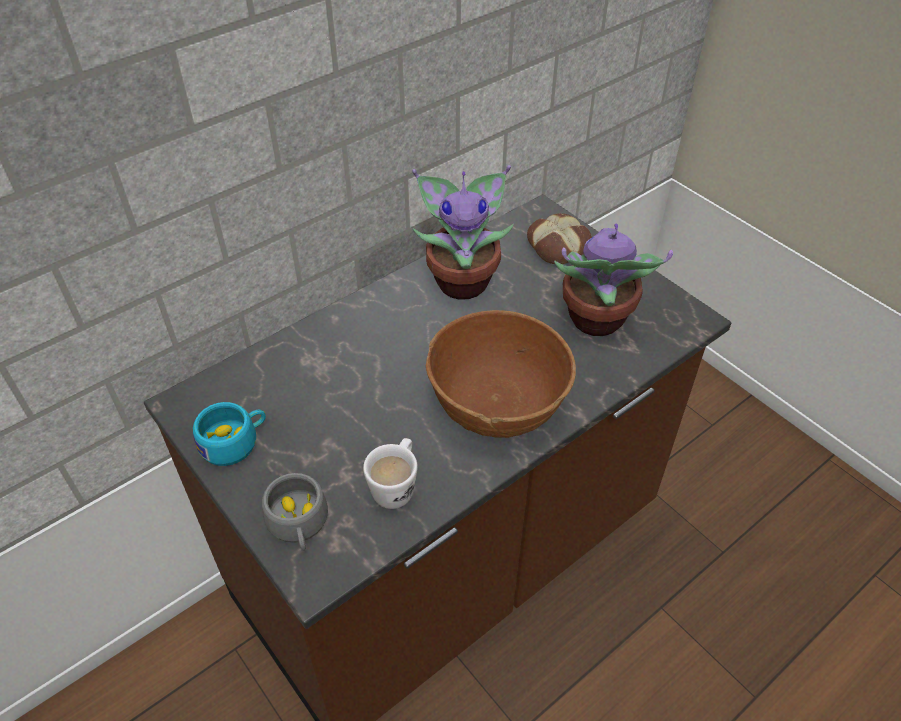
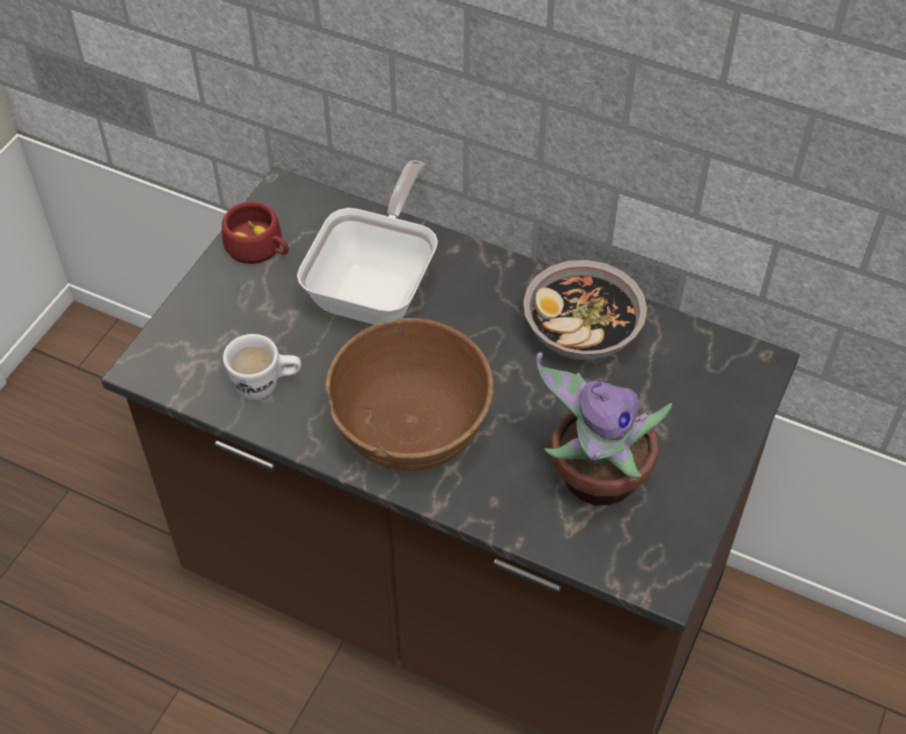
camera: 65 degrees right, 5 degrees up
(235, 442) = (259, 248): turquoise cup -> red cup
(299, 525) = (192, 333): grey cup -> none
(339, 376) = (378, 286): none -> frying pan
(463, 280) = (582, 332): potted plant -> bowl
(559, 245) = (707, 402): bread -> none

